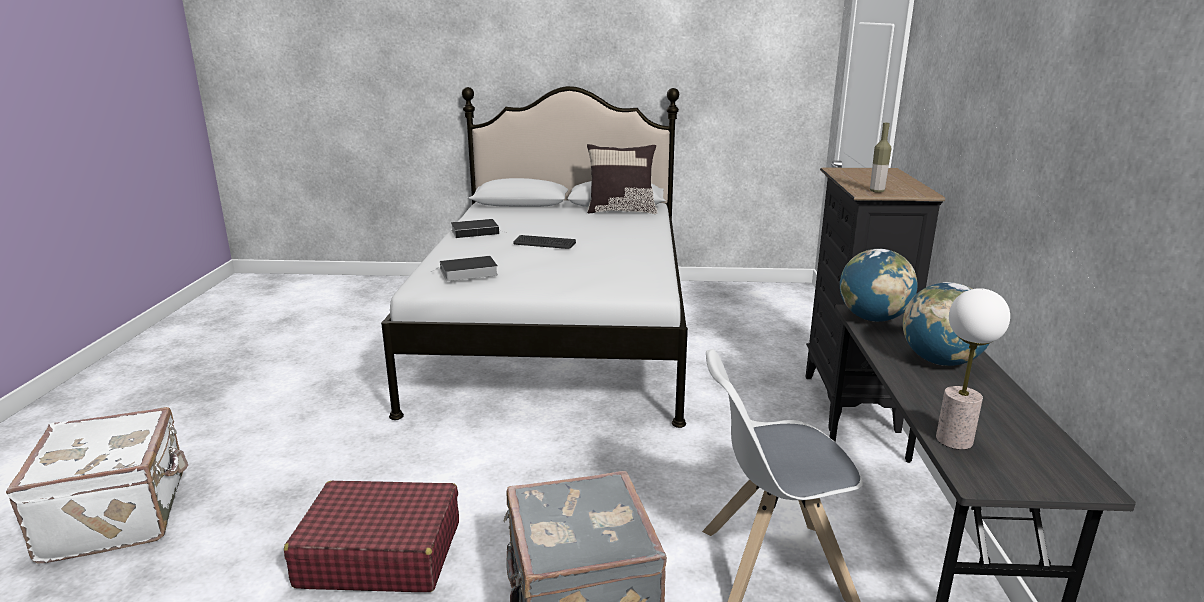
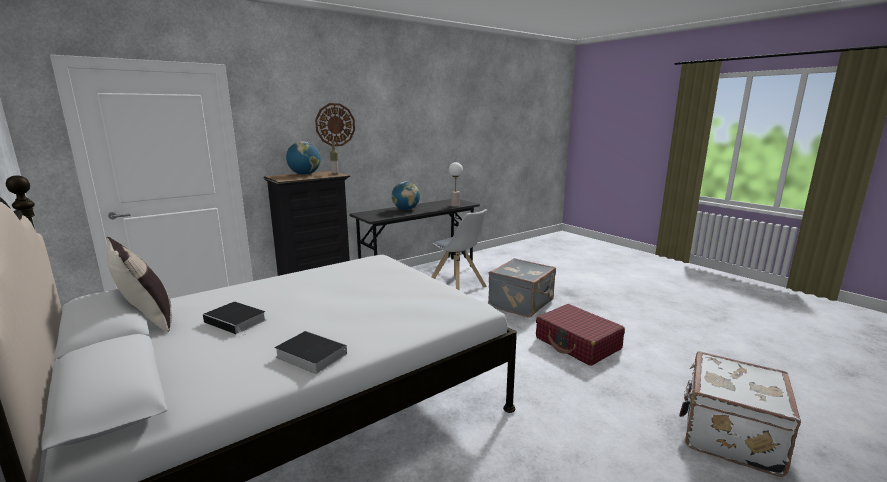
camera: 130 degrees left, 5 degrees down
(467, 272) = (435, 300): book -> book (237, 321)
(544, 243) = (322, 306): keyboard -> none
(873, 318) = (379, 217): globe -> globe (304, 174)
(973, 95) = (335, 125): none -> wall clock

